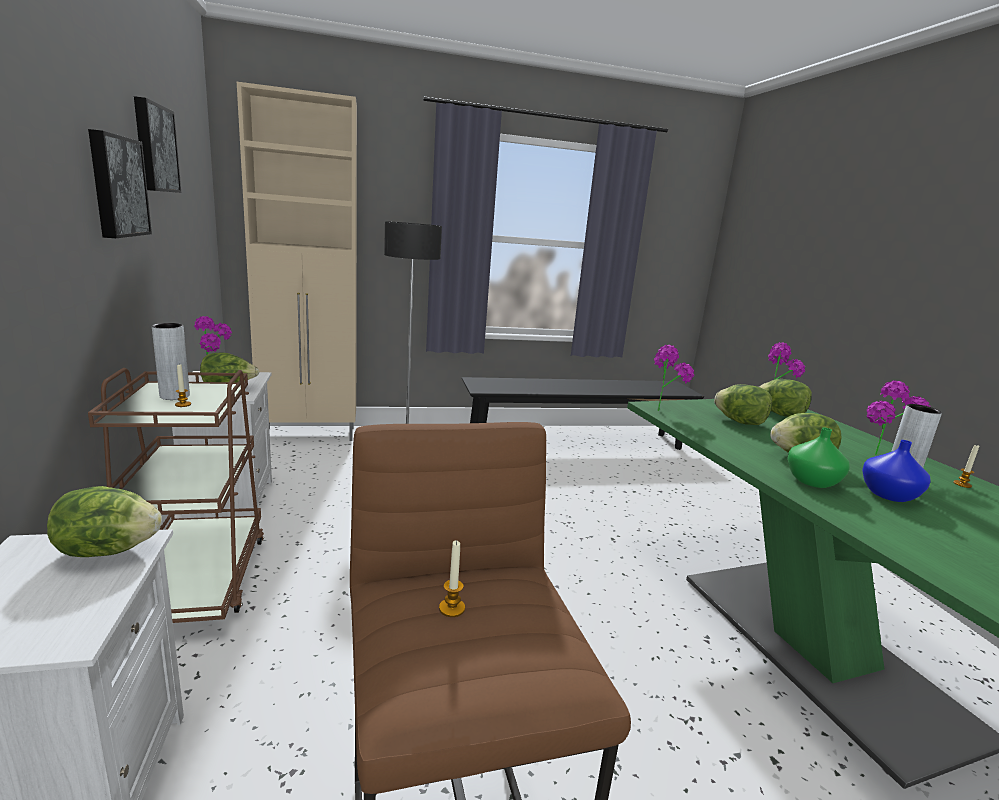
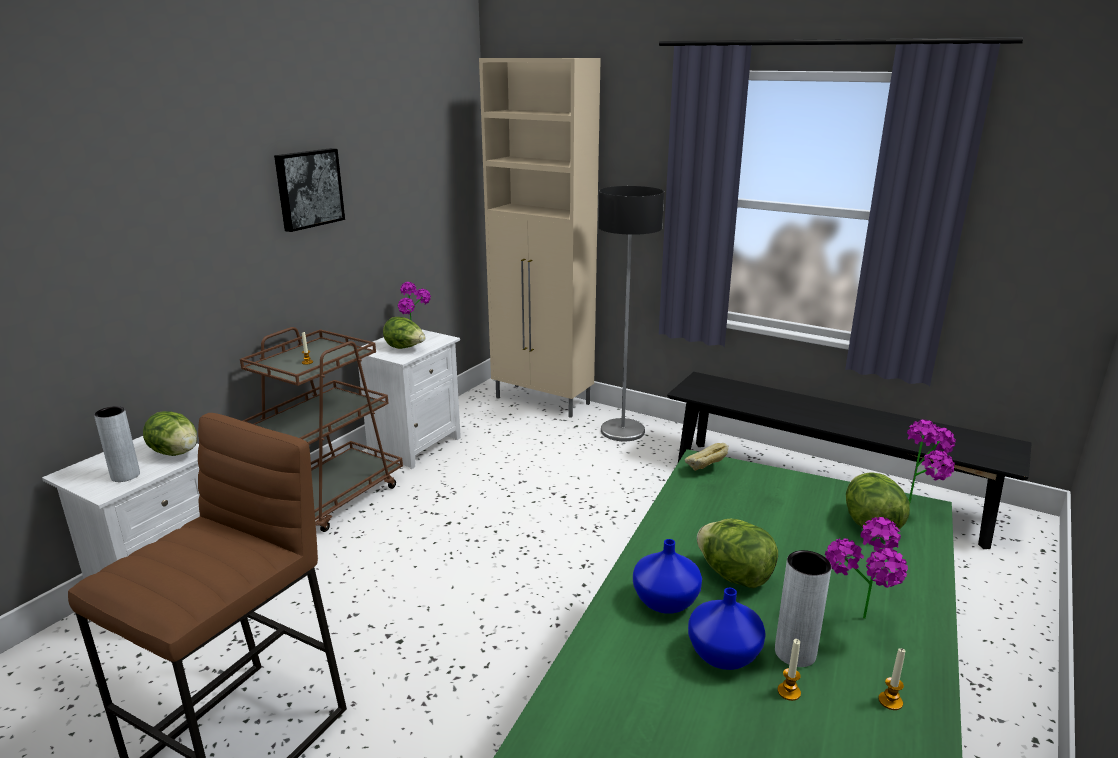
camera: 45 degrees right, 5 degrees up
(154, 148) = (369, 144): picture -> none
(174, 396) = (315, 354): grey vase -> grey vase (125, 475)
(452, 608) = (185, 546): candle -> candle (789, 692)
(662, 409) = (705, 469): potted plant -> bread
(740, 422) = (771, 514): lettuce -> none
(811, 481) = (666, 600): green vase -> blue vase

